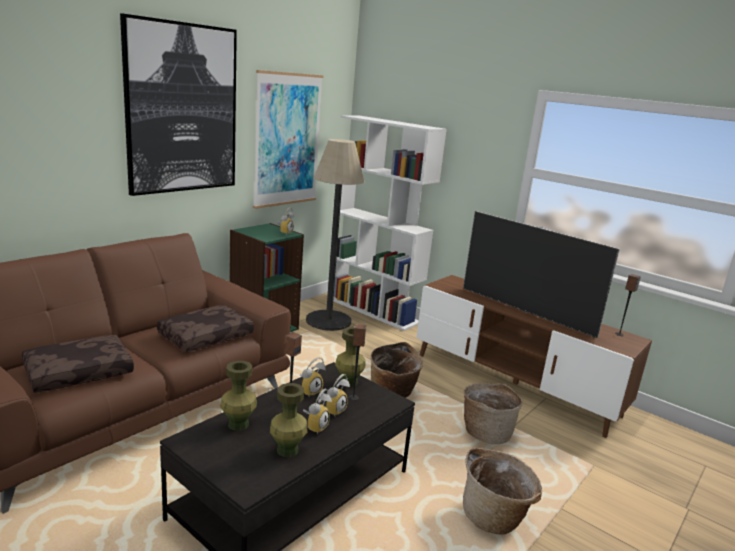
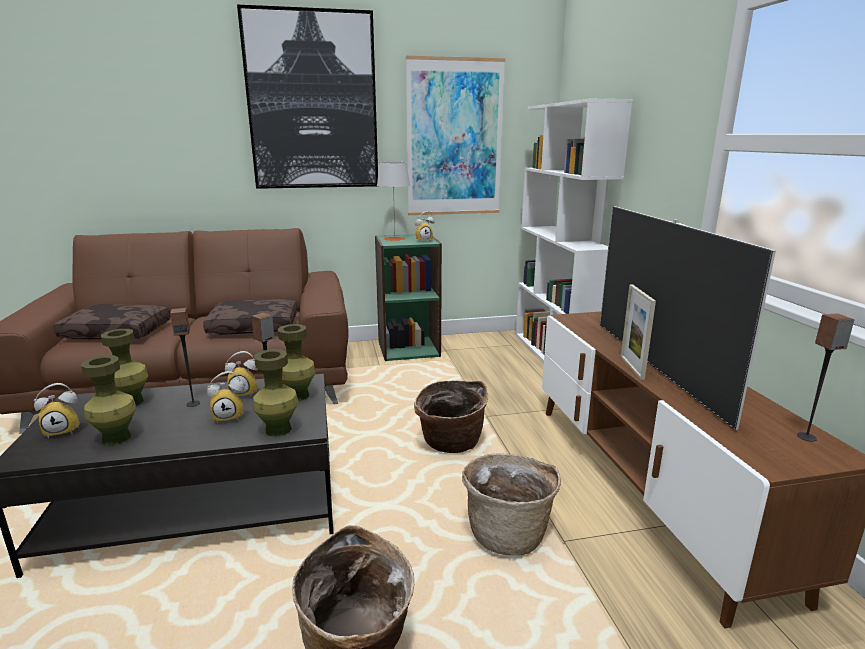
camera: 40 degrees right, 0 degrees up
(257, 232) = (394, 239): none -> grey table lamp
(315, 426) = (182, 426): alarm clock -> alarm clock (64, 430)
(328, 320) = (485, 355): floor lamp -> none
(380, 407) = (278, 429): none -> green vase
(516, 314) = (632, 367): none -> picture frame

